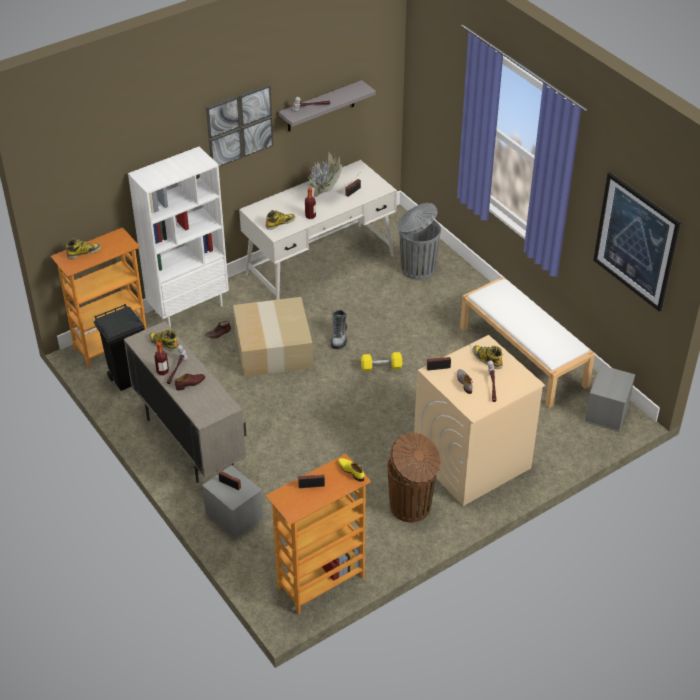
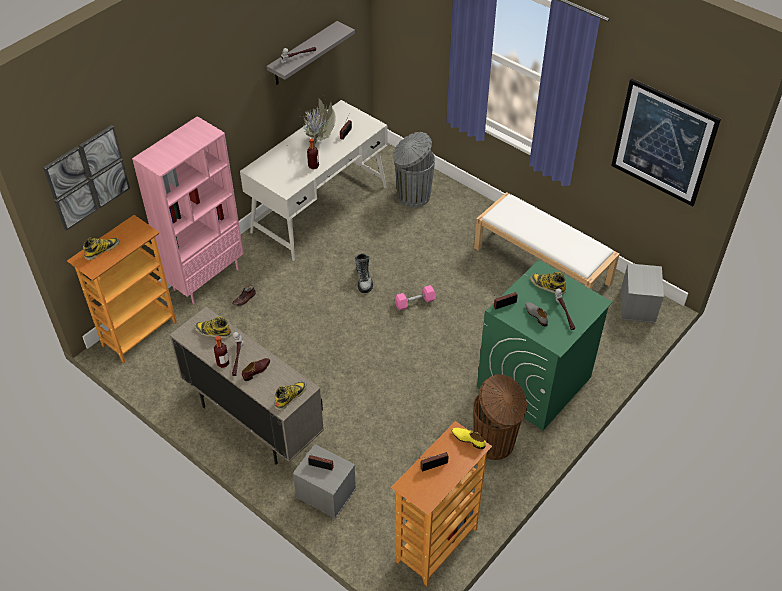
camera: 15 degrees left, 5 degrees up
(127, 379) = (168, 366): black trash can -> none
(189, 308) = (206, 278): white bookcase -> pink bookcase
(239, 126) = (232, 88): picture -> picture (87, 177)
(272, 348) = (302, 304): cardboard box -> none
(280, 223) = (286, 178): boot -> boot (290, 396)
(381, 367) = (414, 302): yellow dumbbell -> pink dumbbell
(471, 461) = (533, 382): beige washing machine -> green washing machine

